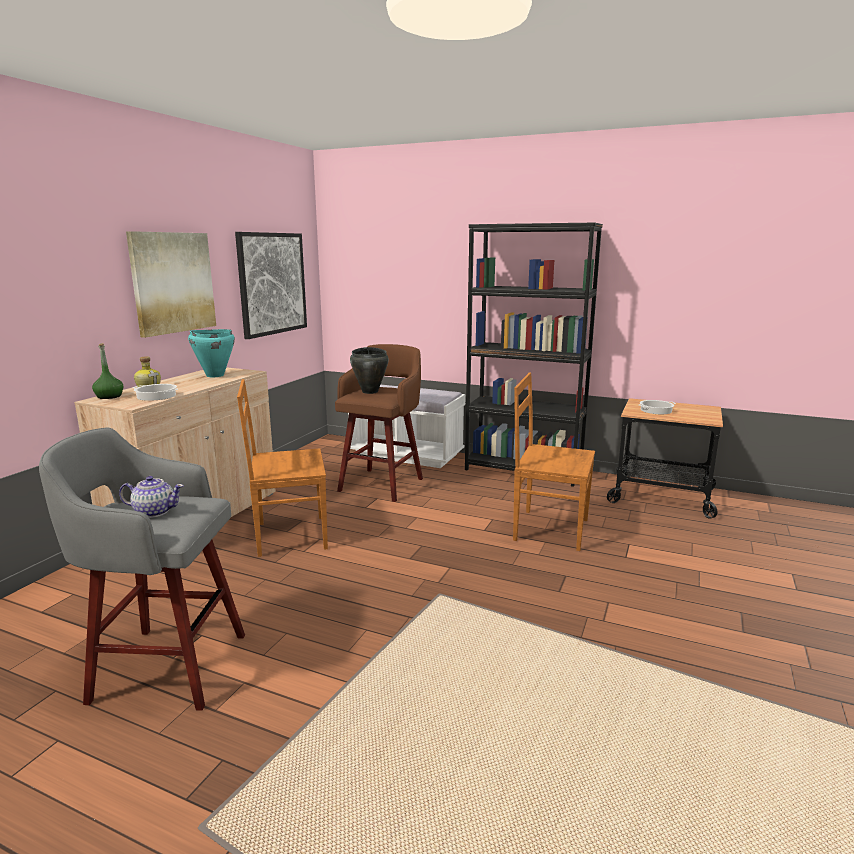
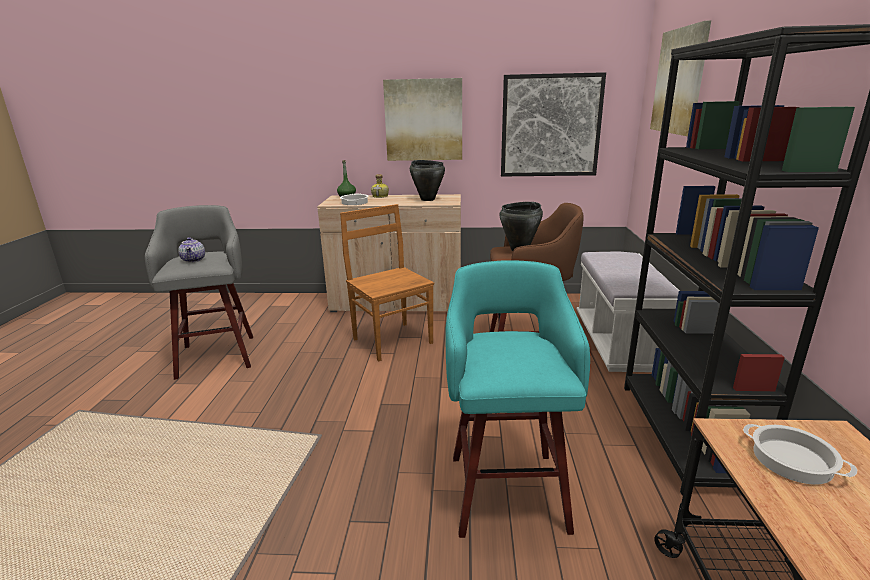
camera: 70 degrees right, 5 degrees up
(214, 375) = (428, 199): turquoise cooking pot -> black cooking pot
(389, 244) = (679, 81): none -> picture
(548, 529) = (507, 488): brown chair -> turquoise stool

